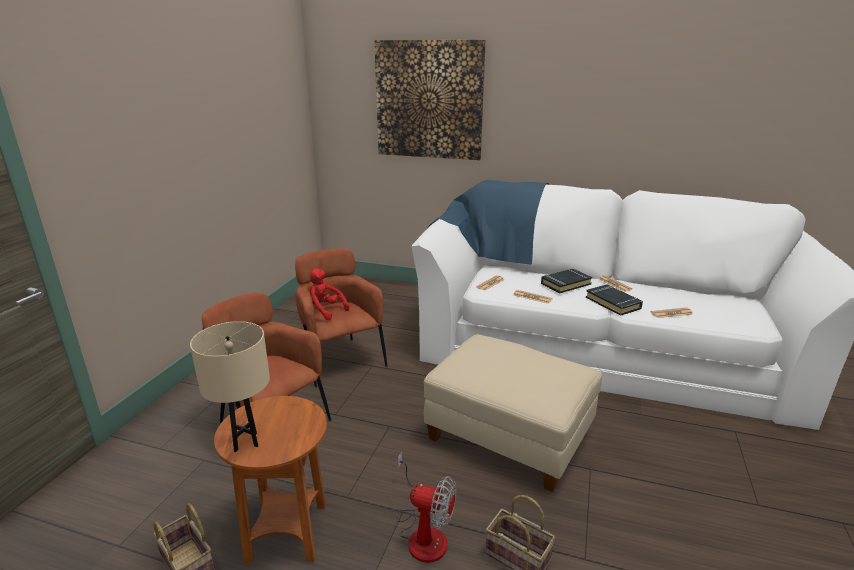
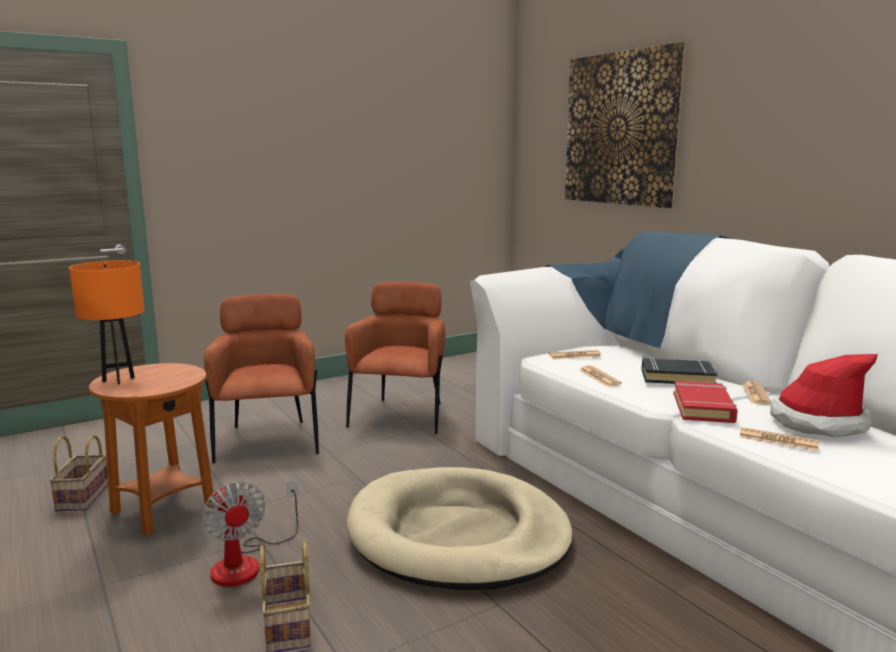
camera: 40 degrees right, 10 degrees down
(245, 442) = (118, 379): beige table lamp -> orange table lamp
(324, 311) = (384, 347): red plush toy -> none
(509, 436) = (458, 535): beige ottoman -> beige dog bed
(613, 303) = (703, 408): black book -> red book
(663, 294) = (817, 422): none -> hat

